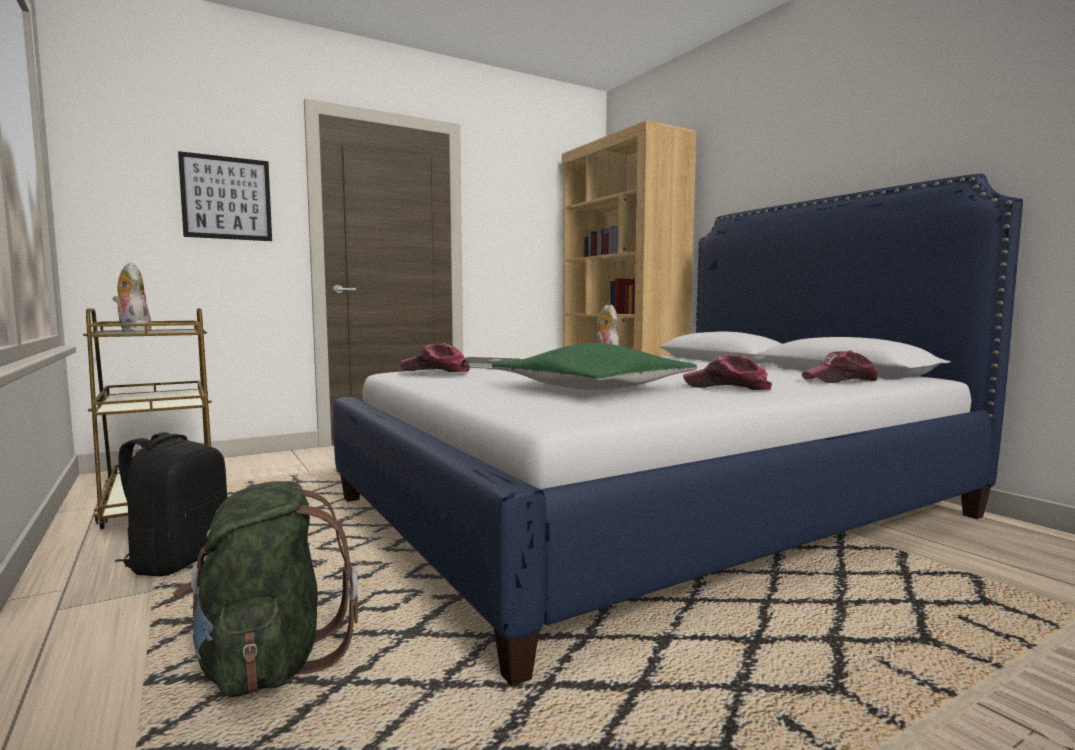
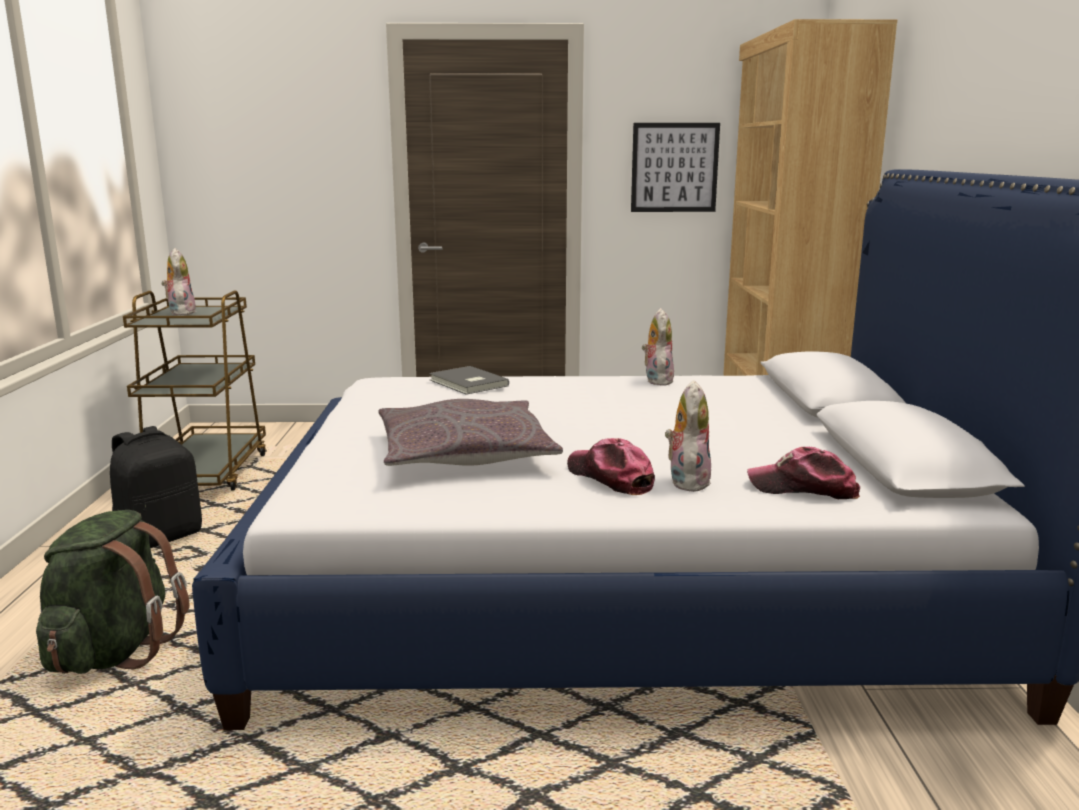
camera: 30 degrees right, 10 degrees up
(226, 198) = (307, 150): picture -> picture (674, 167)
(436, 370) = (397, 388): cap -> none
(593, 389) = (464, 454): green pillow -> grey pillow
(773, 384) = (686, 481): none -> plush toy

